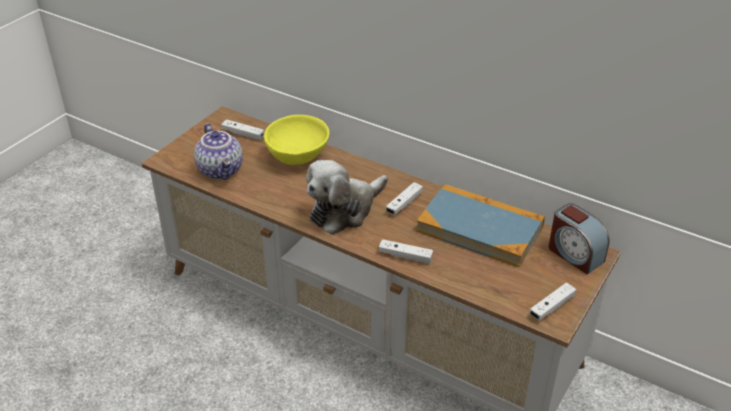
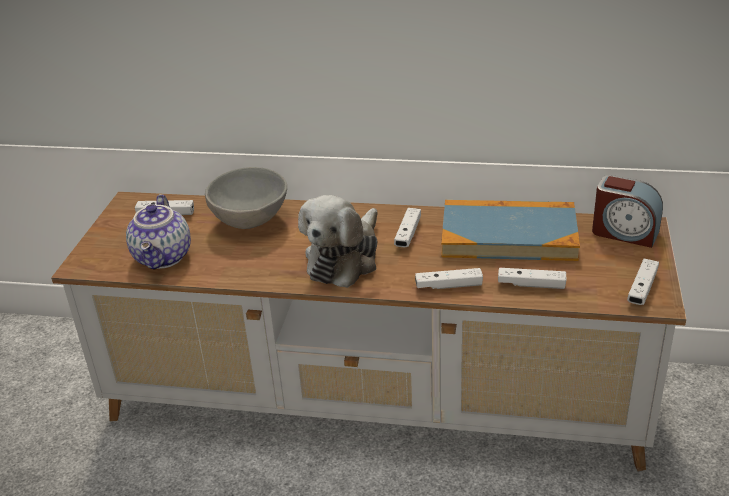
camera: 20 degrees left, 5 degrees down
(221, 170) = (164, 257): teapot -> teapot turned 45 degrees clockwise
(299, 157) = (251, 220): yellow bowl -> grey bowl
(467, 275) = (531, 284): none -> white game controller

